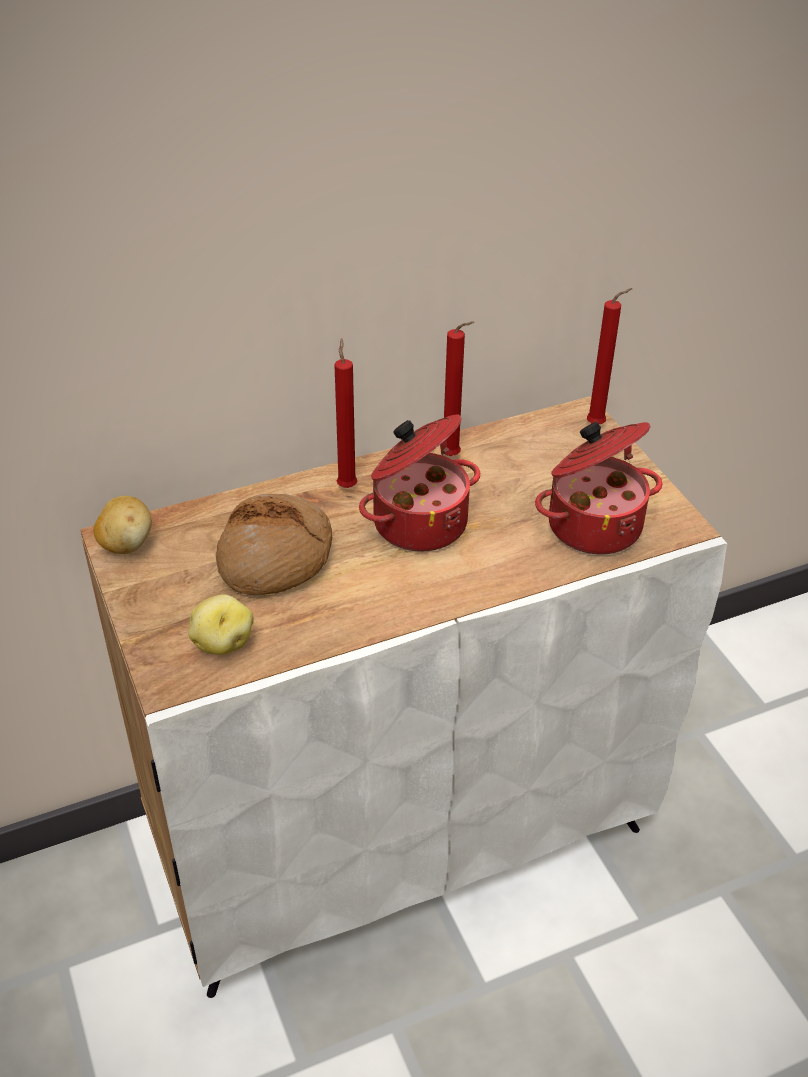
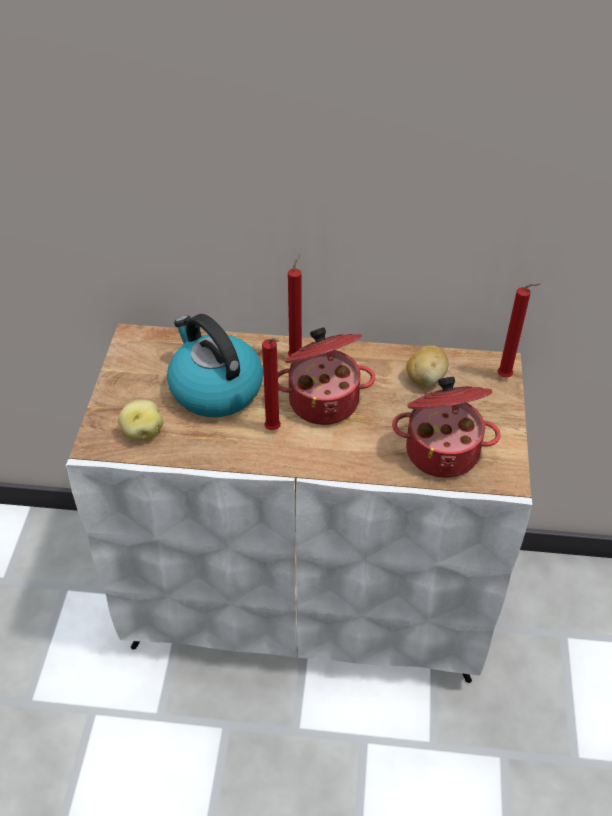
camera: 30 degrees right, 5 degrees up
(126, 544) = (135, 344): potato -> potato (425, 378)
(275, 558) = (215, 388): bread -> kettle
(453, 457) = (383, 362): red candle -> red candle (274, 430)

